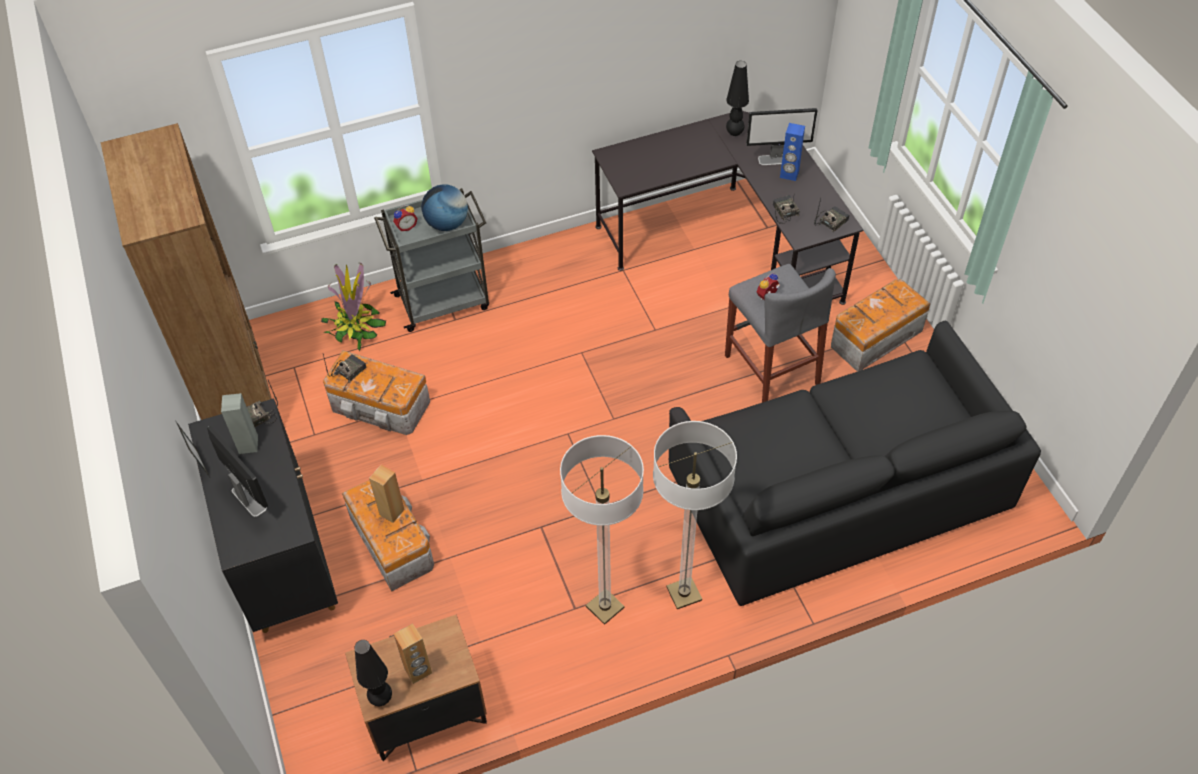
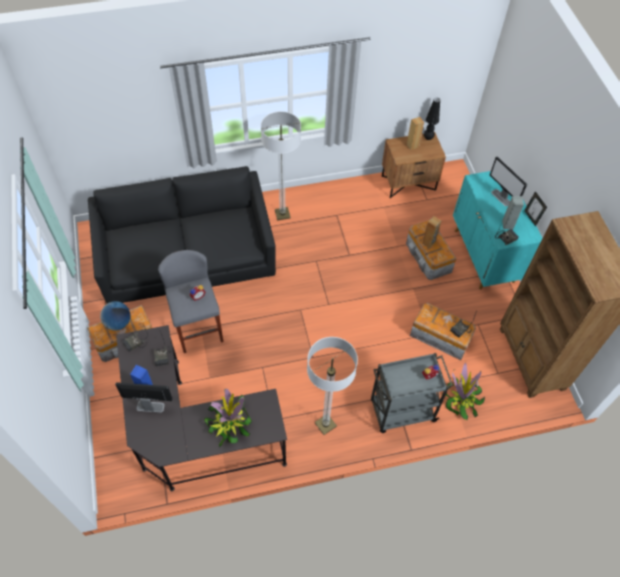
camera: 175 degrees left, 5 degrees up
(283, 560) = (484, 256): black cabinet -> turquoise cabinet
(447, 224) = (400, 375): globe -> globe (118, 323)
(605, 607) = (322, 213): floor lamp -> floor lamp (325, 424)
(668, 155) = (229, 423): none -> potted plant
(734, 133) = (172, 440): black table lamp -> none

